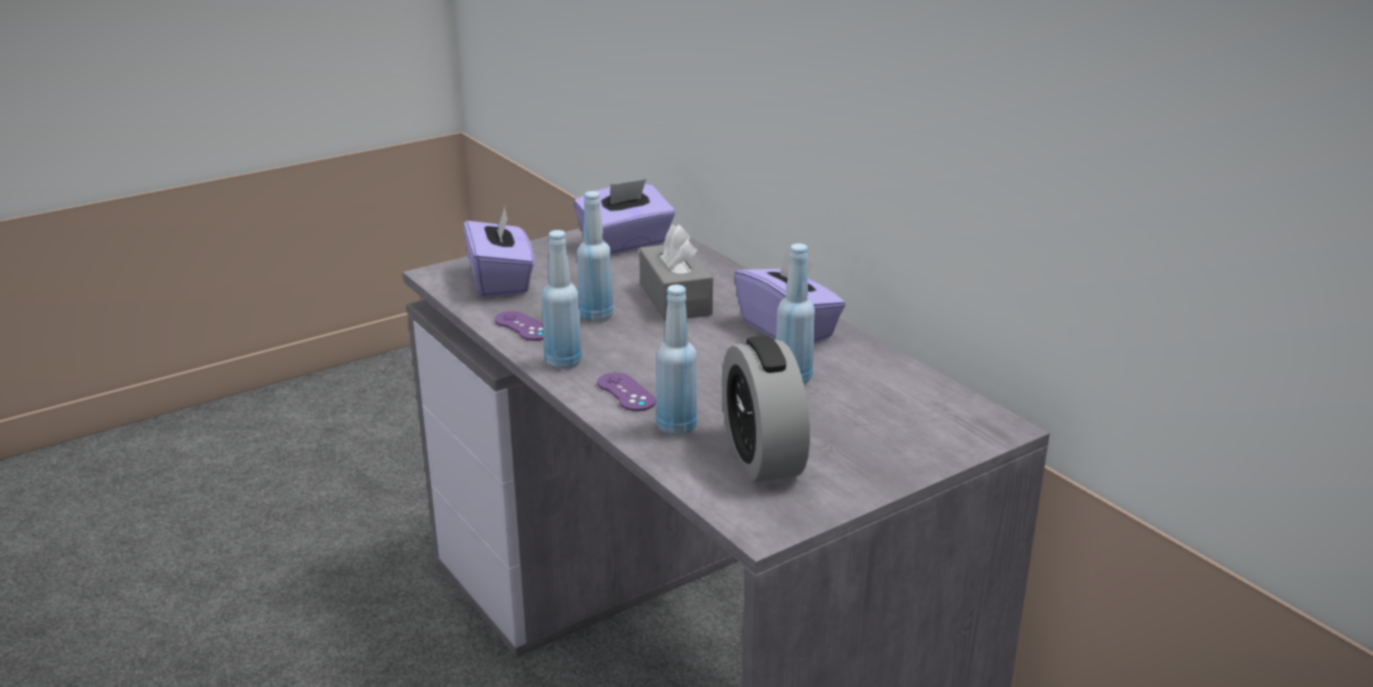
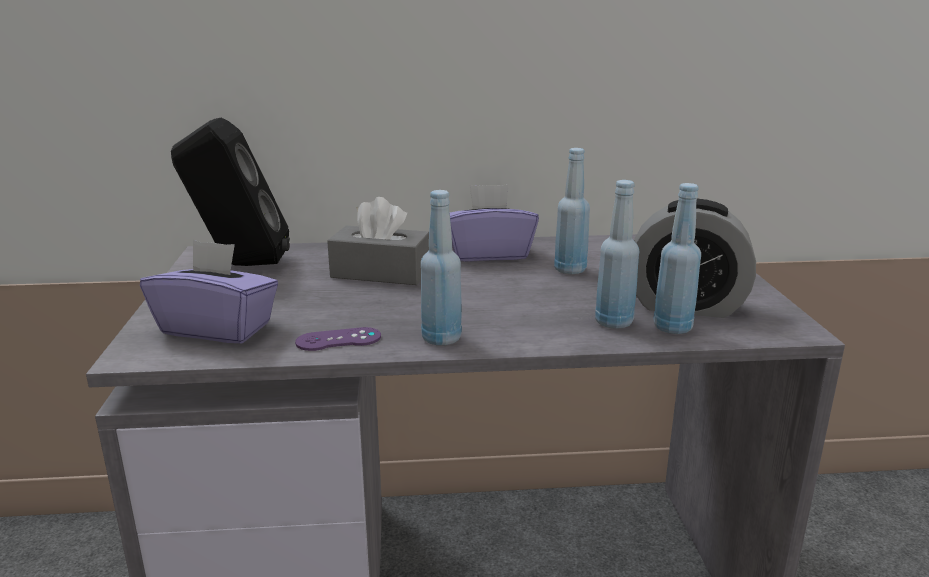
camera: 60 degrees left, 5 degrees down
(596, 316) = (365, 306): blue bottle -> blue bottle (672, 327)
(626, 244) = (239, 265): purple tissue box -> black speaker
(626, 392) = (531, 327): purple game controller -> none

